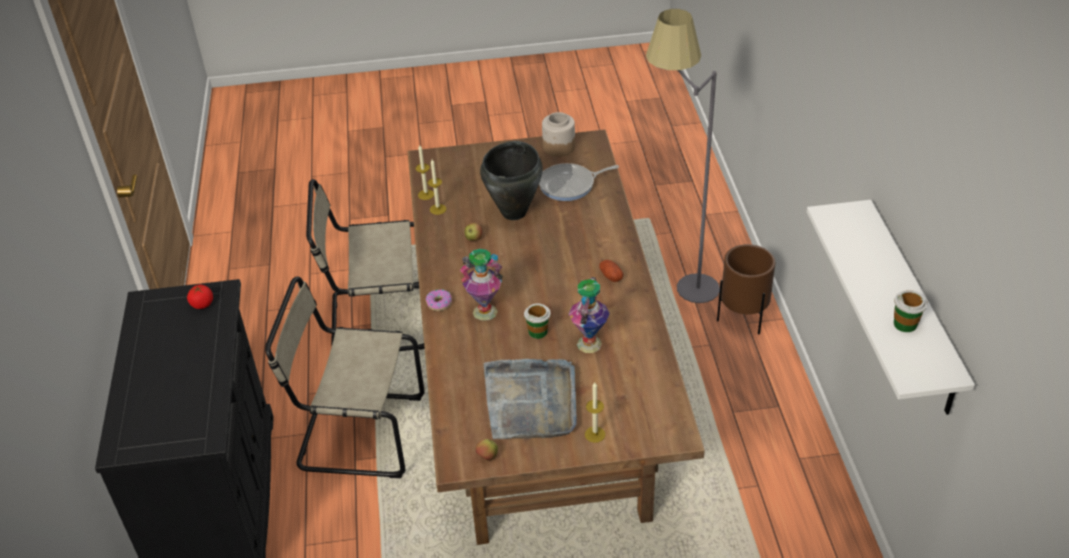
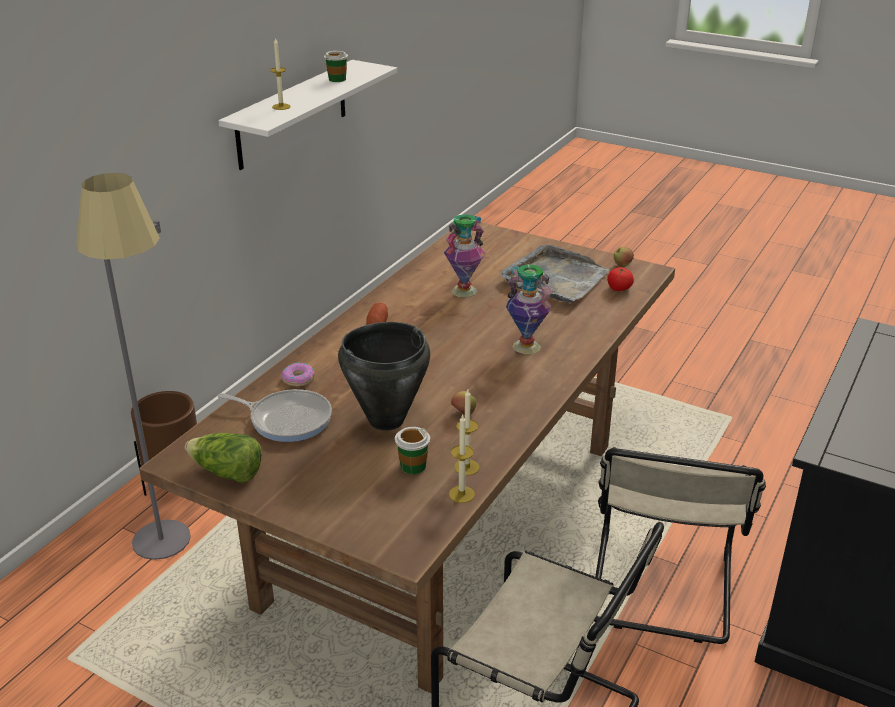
camera: 145 degrees left, 10 degrees down
(202, 304) = (853, 448): tomato -> tomato (619, 288)
(356, 433) = (661, 590): beige chair -> beige chair turned 60 degrees clockwise
(439, 303) = (564, 372): donut -> donut (298, 379)
(538, 331) = (496, 314): cup -> cup (413, 466)
(558, 147) = (227, 473): jar -> lettuce
(595, 434) = (529, 248): candle -> candle (281, 106)

